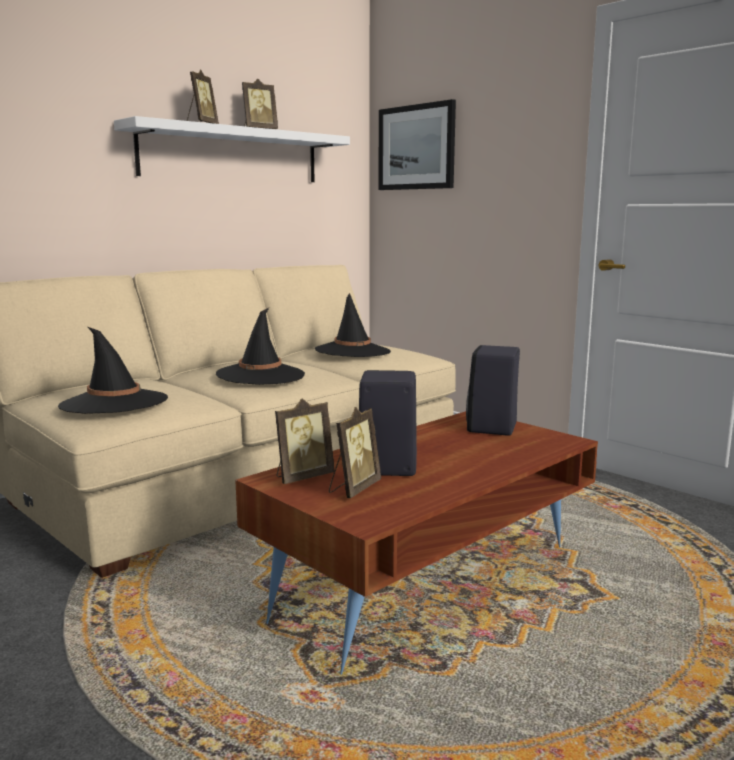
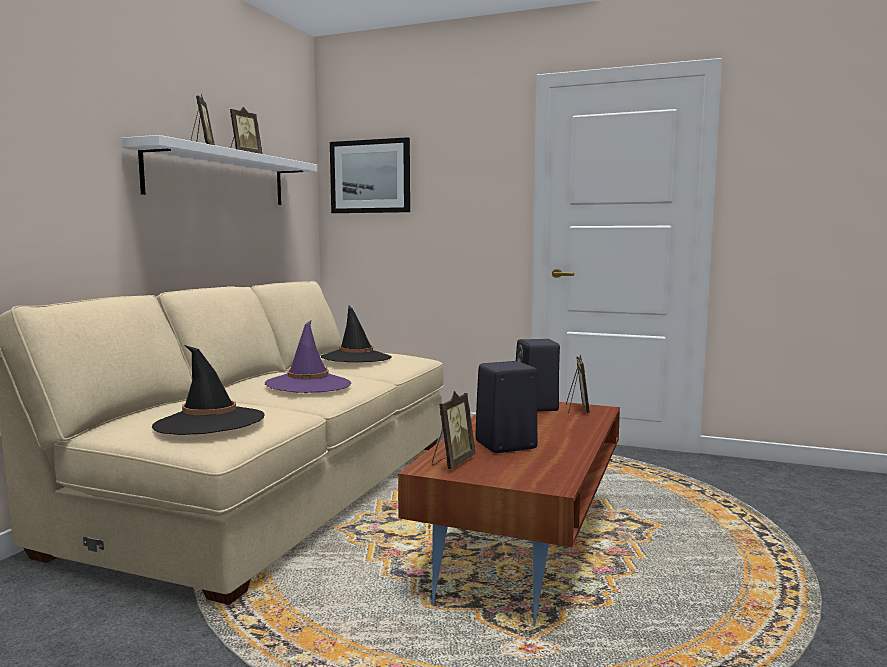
camera: 25 degrees left, 5 degrees down
(261, 375) = (308, 384): black hat -> purple hat
(353, 489) = (506, 464): picture frame -> picture frame (577, 410)

